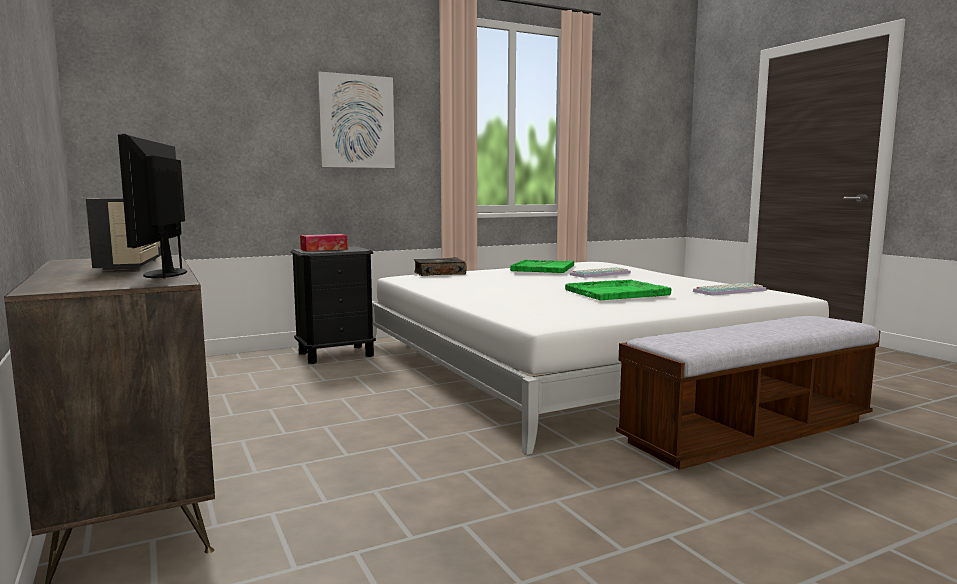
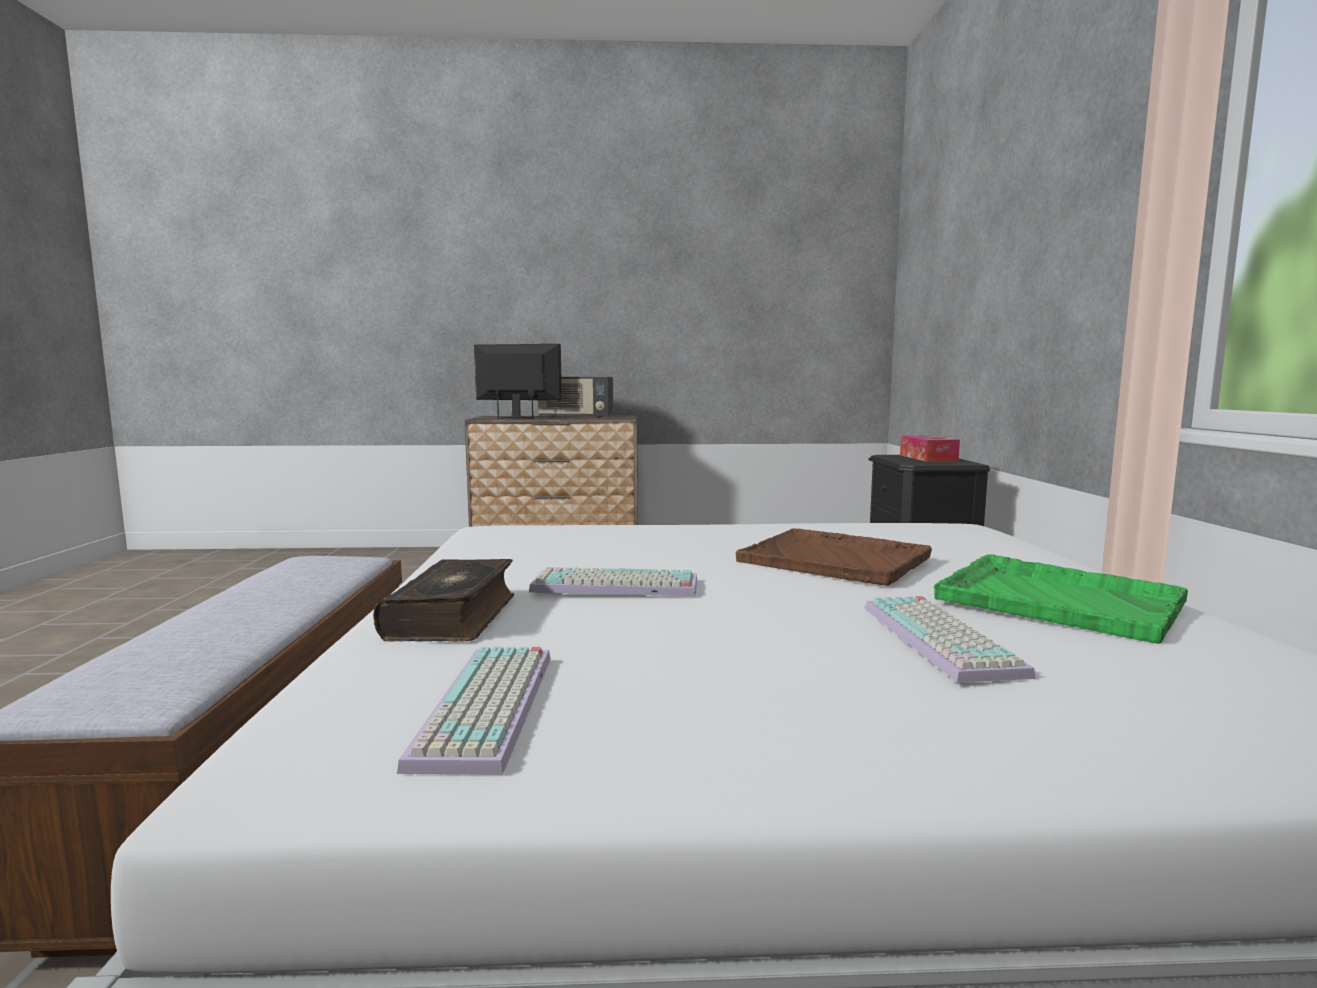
camera: 115 degrees right, 0 degrees up
(356, 122) = (1058, 244): picture -> none
(439, 273) = (999, 542): book -> book (454, 617)
(519, 280) = (836, 560): none -> brown tray
(617, 292) = (613, 586): green tray -> keyboard

